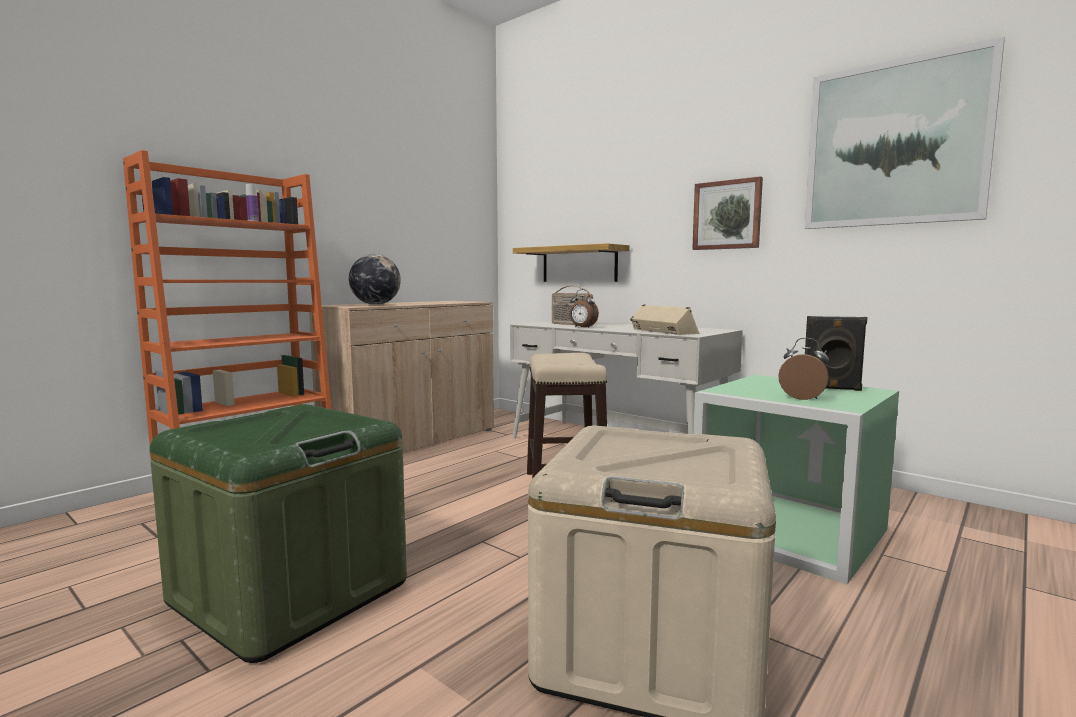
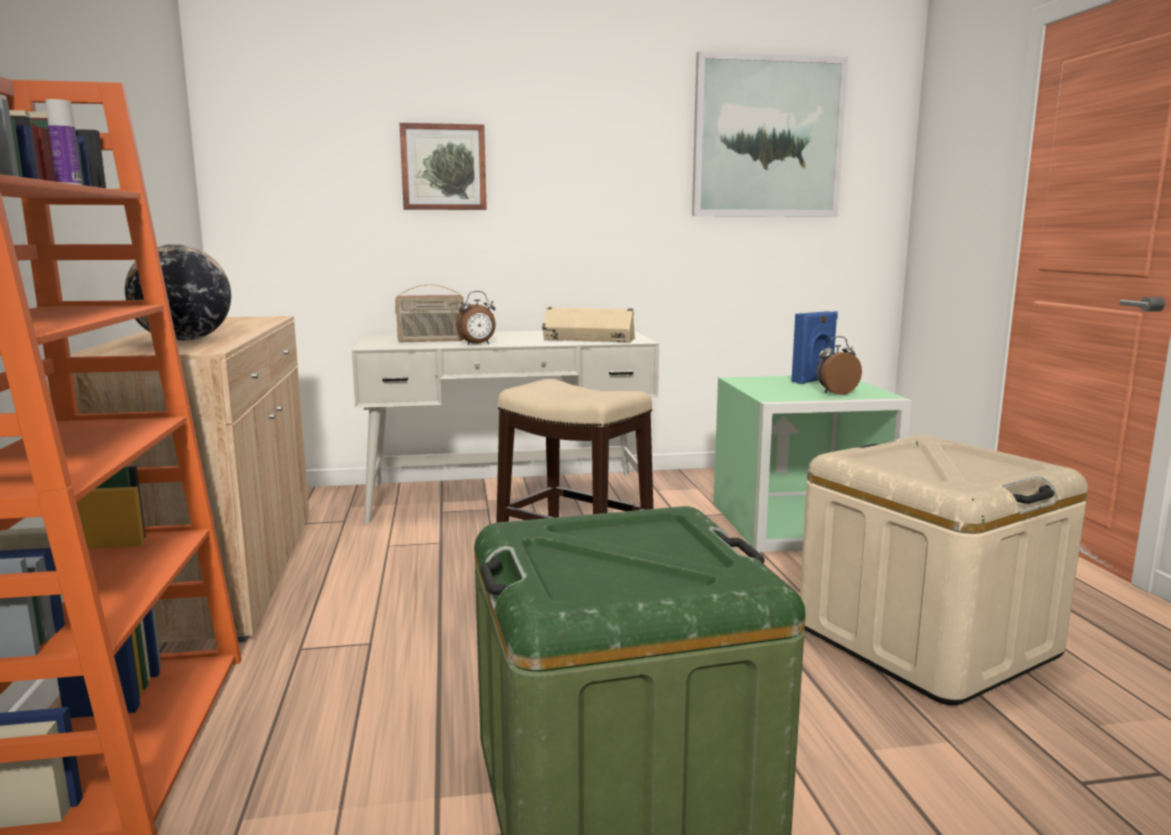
camera: 50 degrees left, 5 degrees up
(579, 264) = (385, 249): shelf -> none
(727, 215) = (605, 194): picture -> picture (443, 167)
(831, 388) = (813, 381): black speaker -> blue speaker

